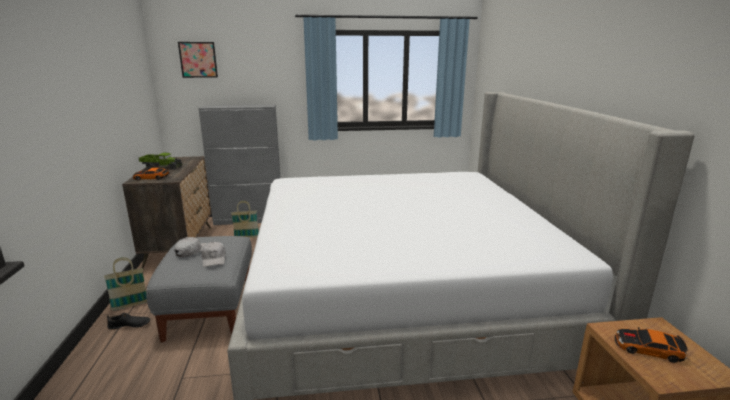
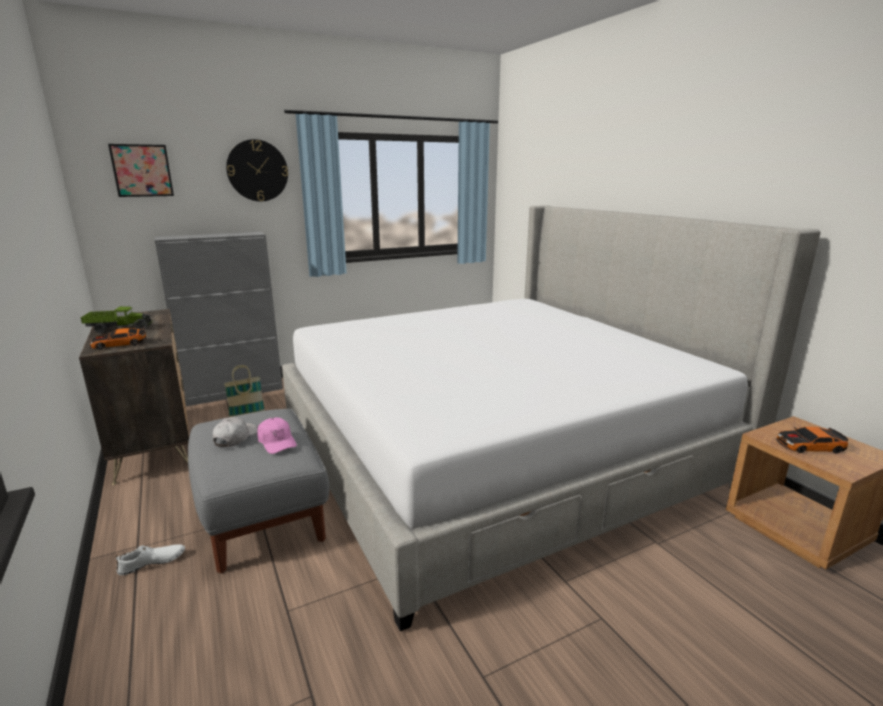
camera: 20 degrees left, 0 degrees up
(129, 325) = (152, 563): black shoe -> white shoe
(130, 305) = (132, 535): basket -> none
(214, 259) = (277, 442): white cap -> pink cap
(276, 59) = (257, 170): none -> wall clock

